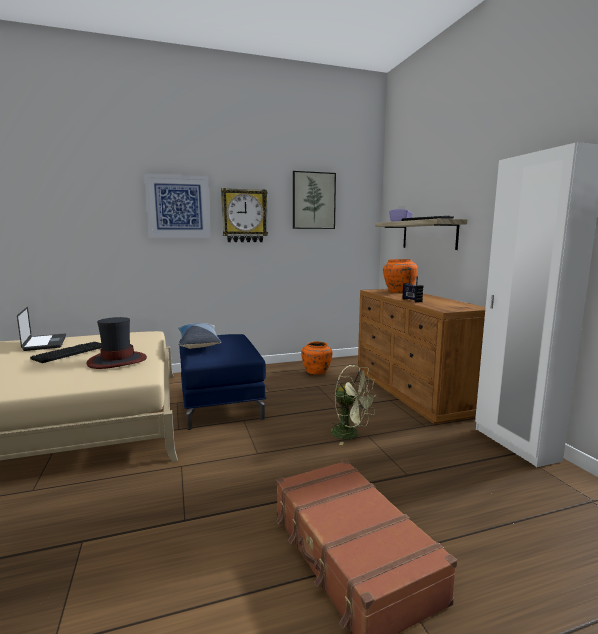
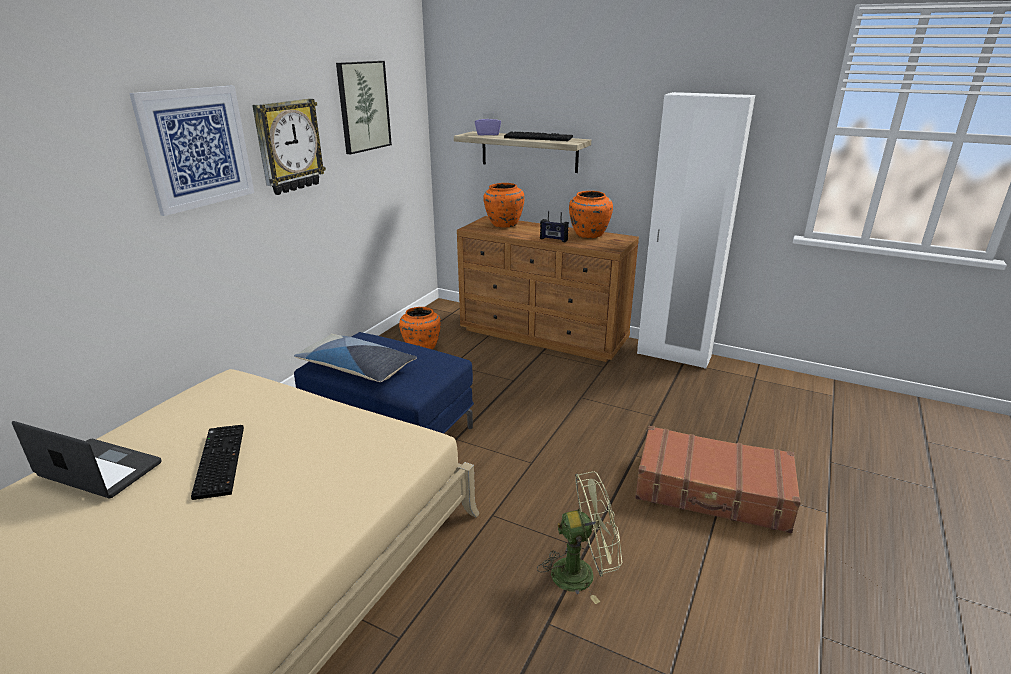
camera: 45 degrees left, 15 degrees up
(117, 361) = (327, 438): hat -> none
(350, 434) = (568, 403): green fan -> green fan (582, 572)
(449, 302) = (588, 235): none -> orange vase

